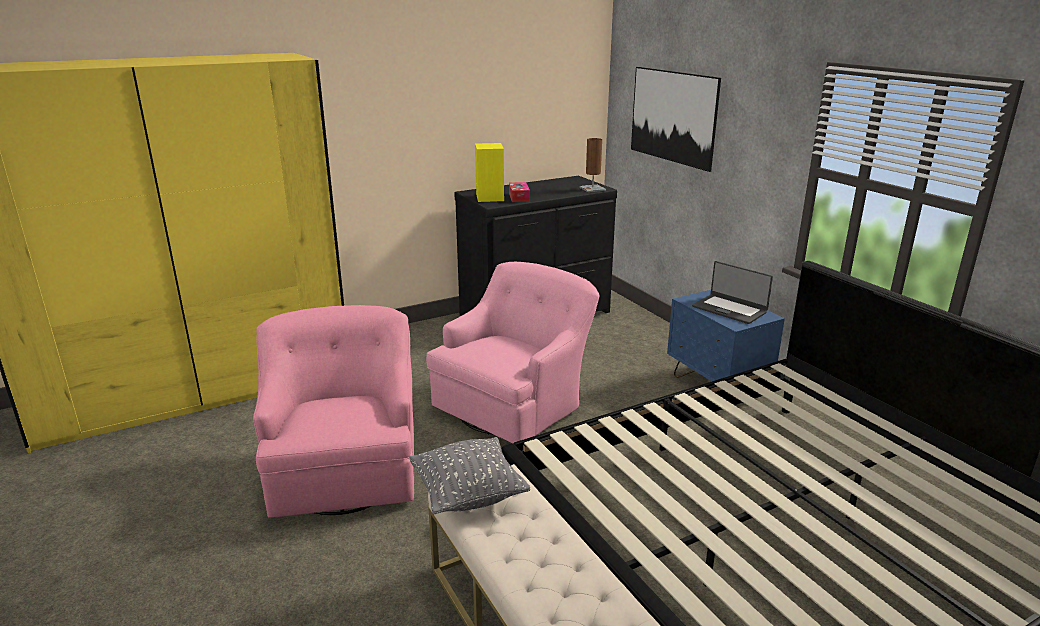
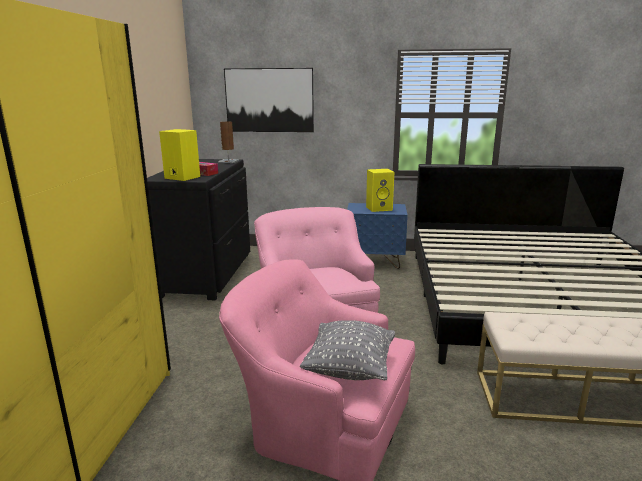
camera: 55 degrees left, 5 degrees down
(468, 495) = (519, 334): grey pillow -> grey pillow (350, 369)
(729, 309) = (379, 208): laptop -> yellow speaker

